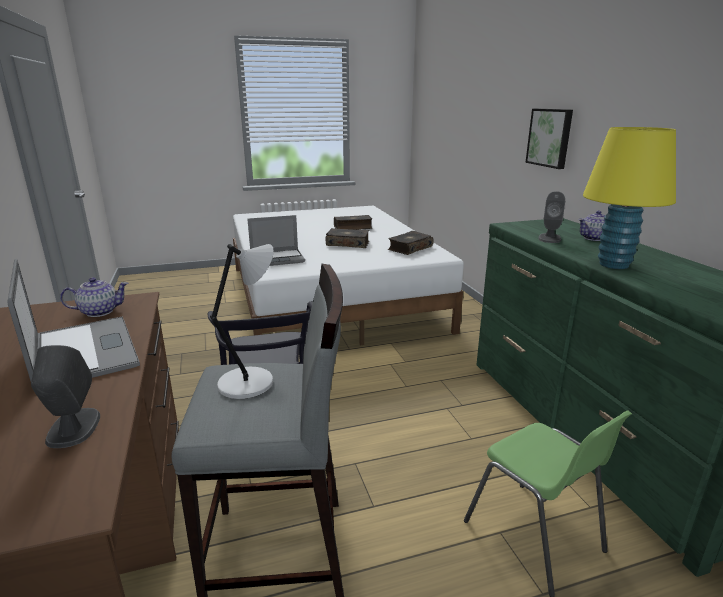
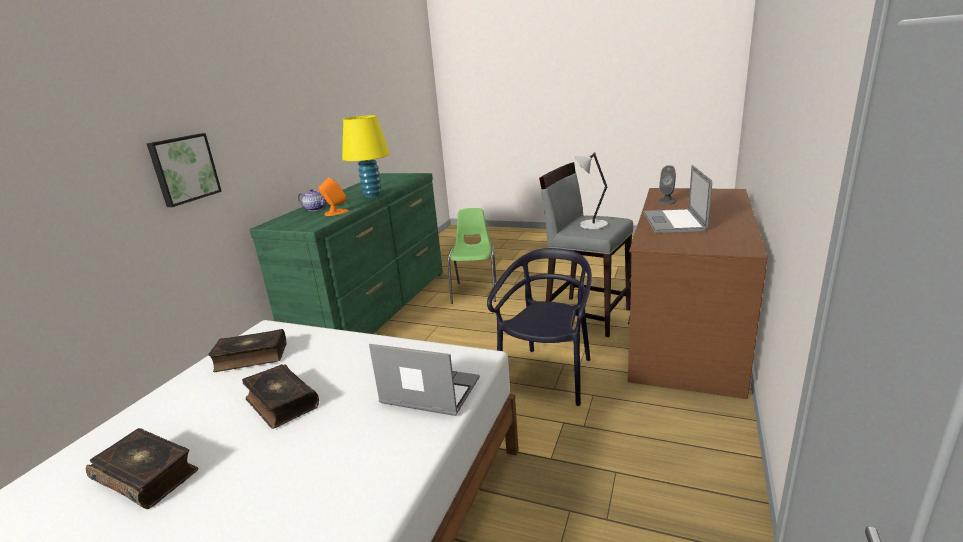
camera: 140 degrees left, 0 degrees up
(99, 311) = (672, 240): teapot -> none
(549, 238) = (336, 212): grey speaker -> orange speaker

